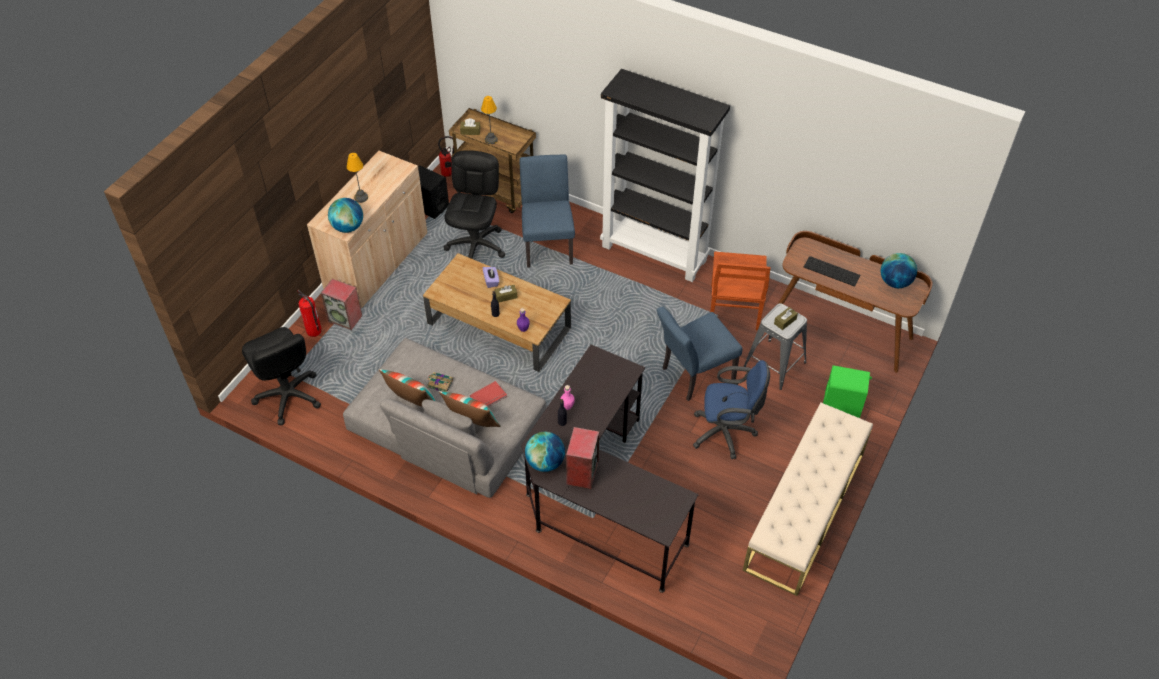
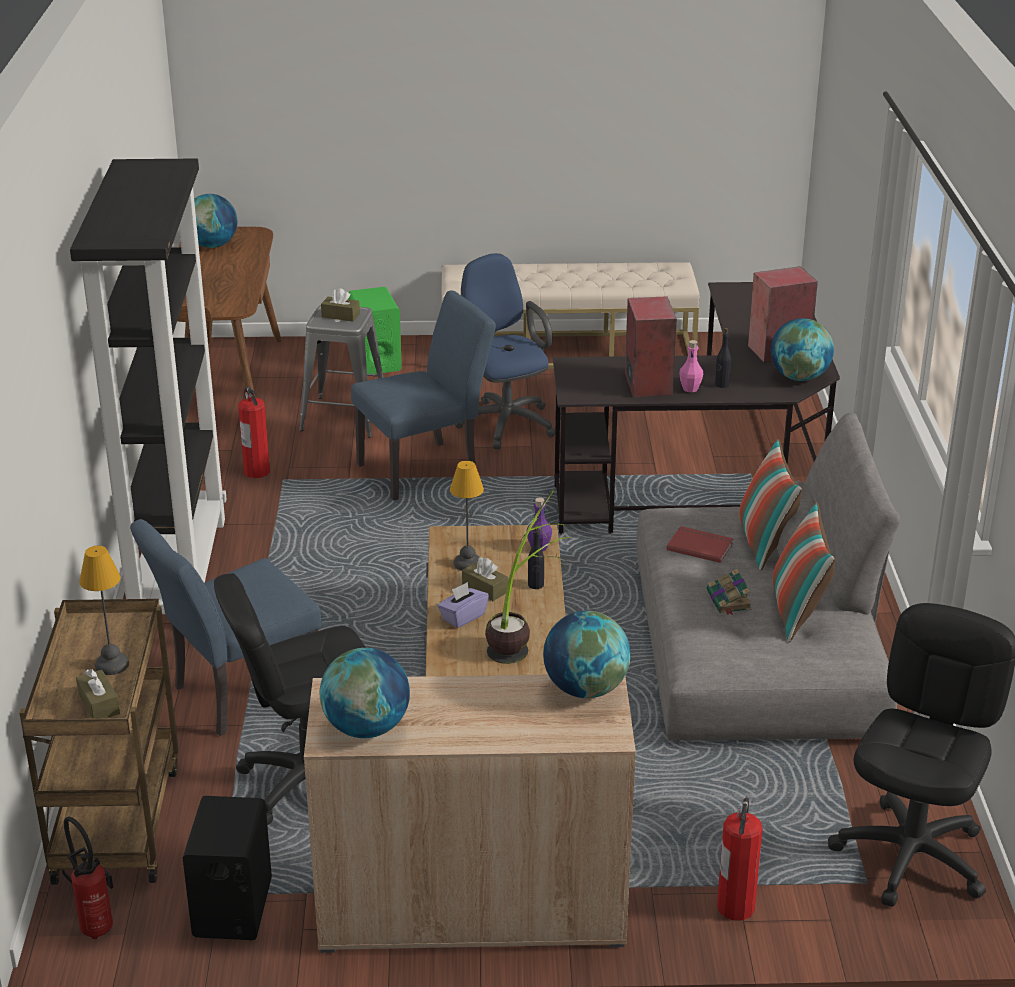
camera: 120 degrees left, 20 degrees down
(346, 318) = (661, 876): speaker -> speaker (647, 383)
(360, 197) = (484, 712): table lamp -> table lamp (468, 564)
(378, 168) = (366, 728): none -> globe
(461, 292) = (523, 638): none -> potted plant
(693, 375) = (426, 469): blue chair -> blue chair turned 60 degrees counterclockwise
(734, 308) = (256, 471): brown chair -> fire extinguisher
(832, 271) = (225, 283): keyboard -> none

